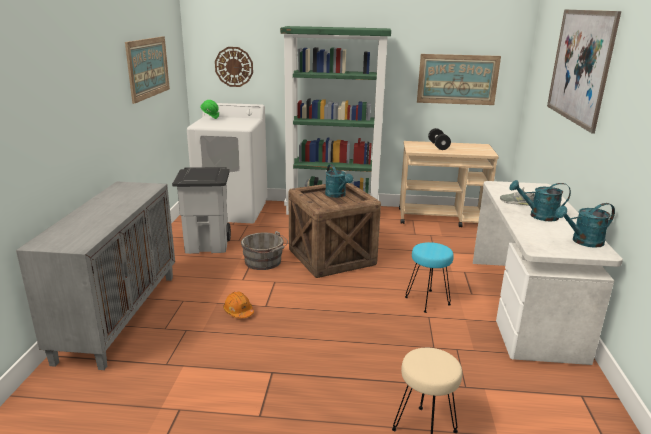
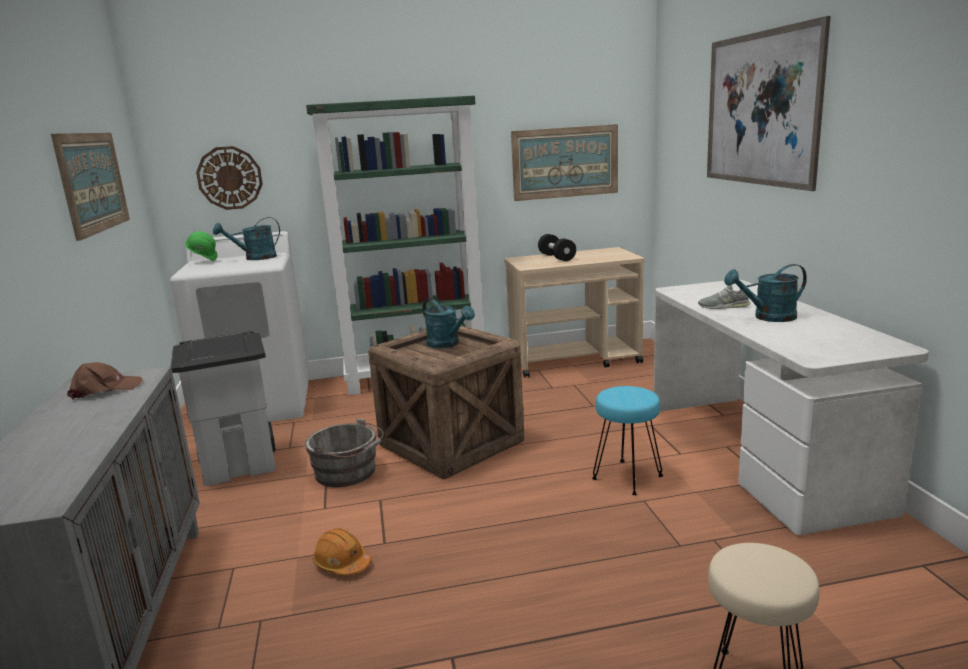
camera: 15 degrees left, 5 degrees down
(129, 191) = (105, 389): none -> brown cap
(582, 242) = (857, 338): turquoise watering can -> turquoise watering can (255, 258)

